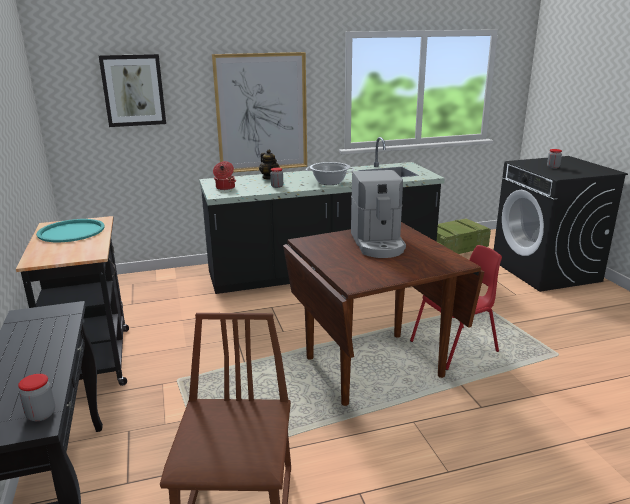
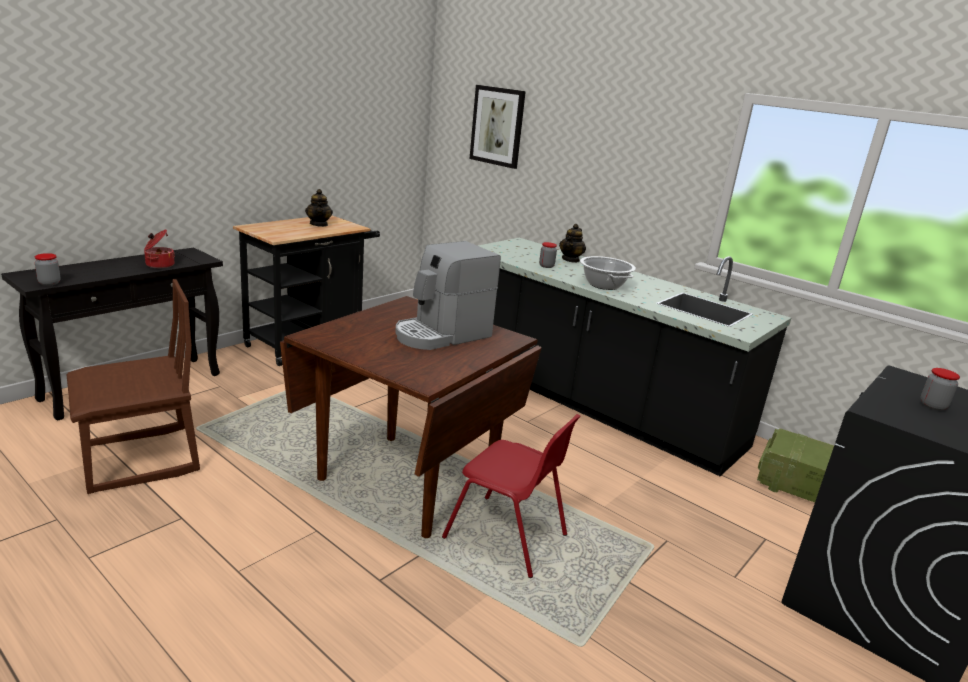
camera: 55 degrees right, 0 degrees up
(71, 231) = (319, 224): turquoise tray -> teapot
(225, 188) = (506, 249): cooking pot -> cooking pot (159, 265)
(261, 113) = (611, 183): picture -> none

